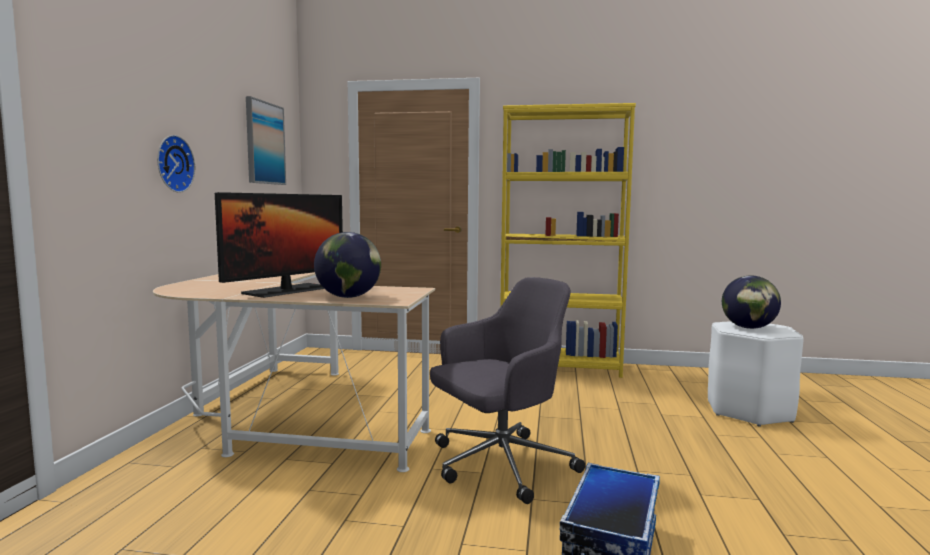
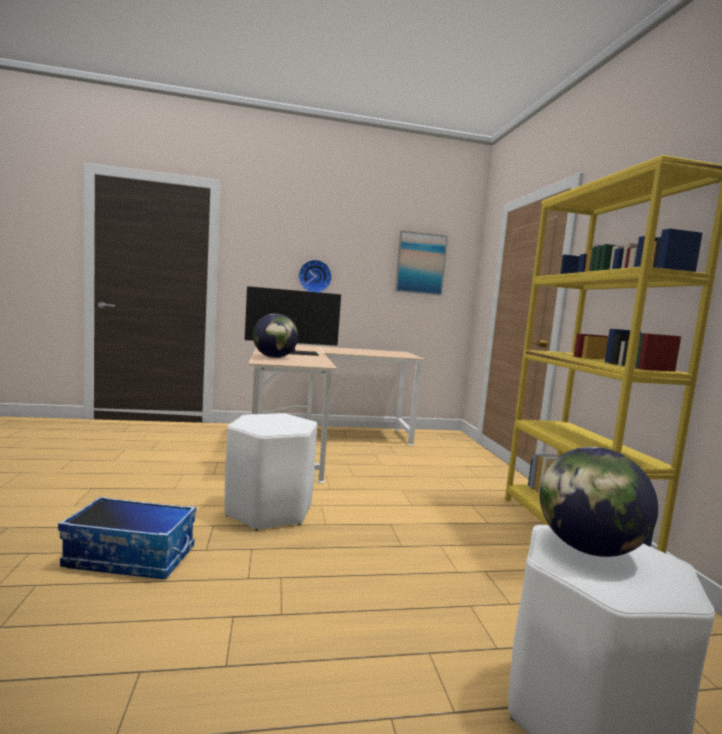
camera: 70 degrees right, 0 degrees up
(287, 290) = (291, 352): monitor -> monitor turned 150 degrees clockwise
(499, 465) = (269, 511): grey office chair -> white stool

